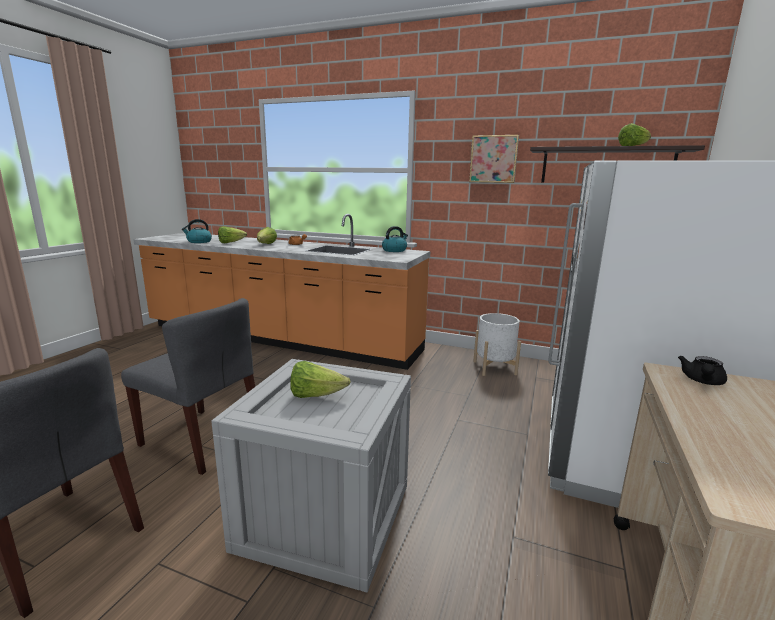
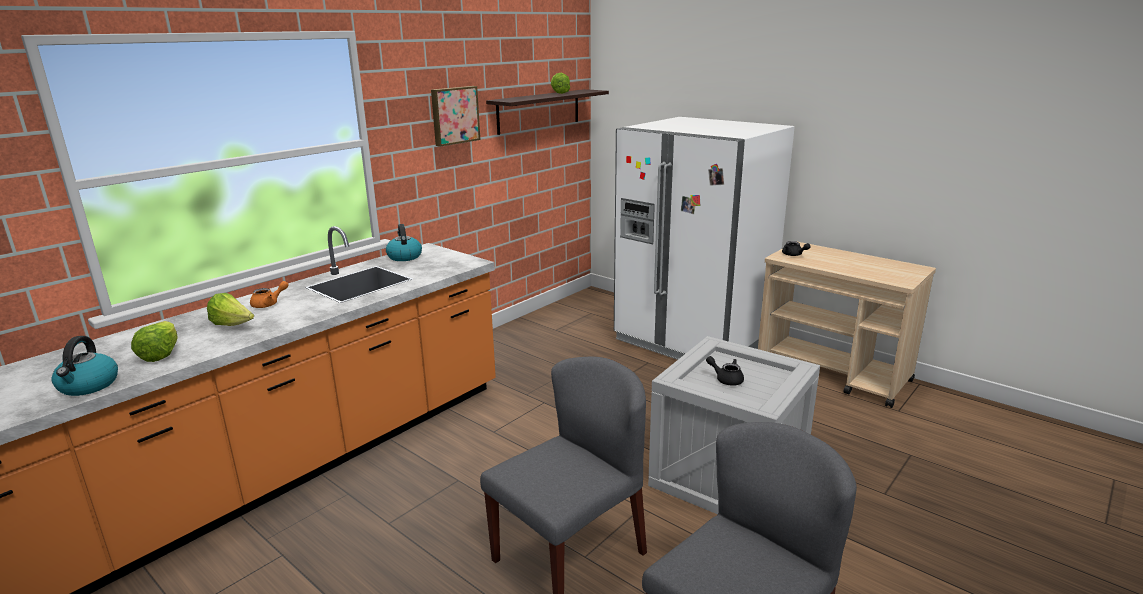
camera: 70 degrees left, 5 degrees up
(316, 395) = (726, 379): lettuce -> black teapot
(494, 368) = (522, 342): white planter -> none

